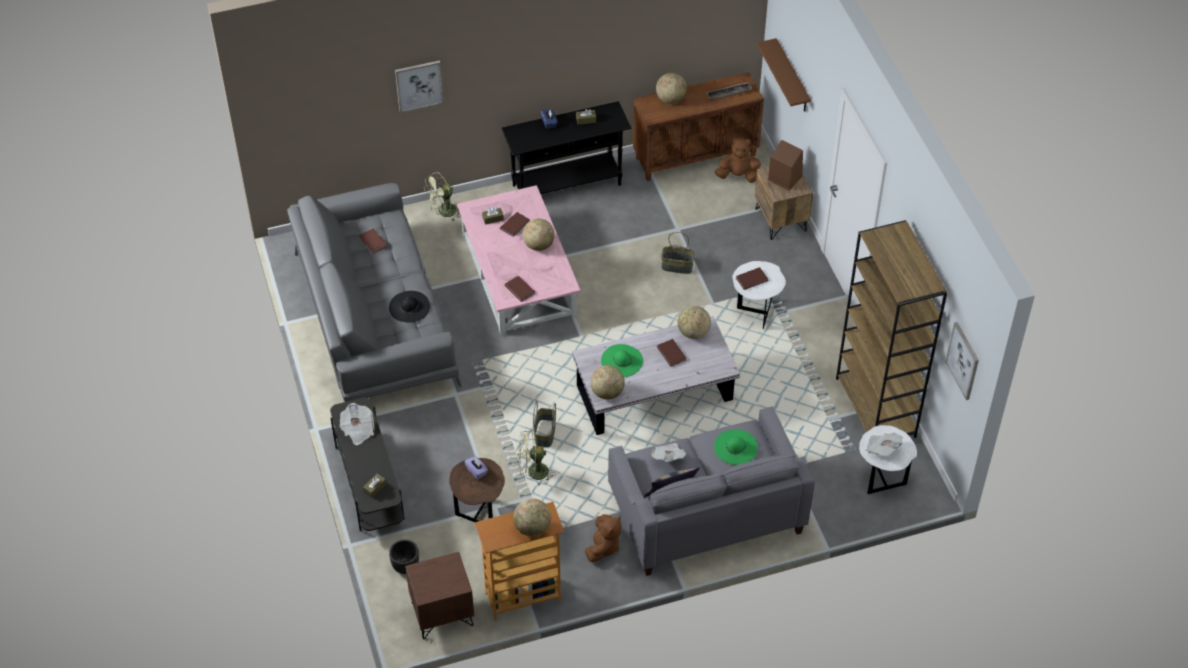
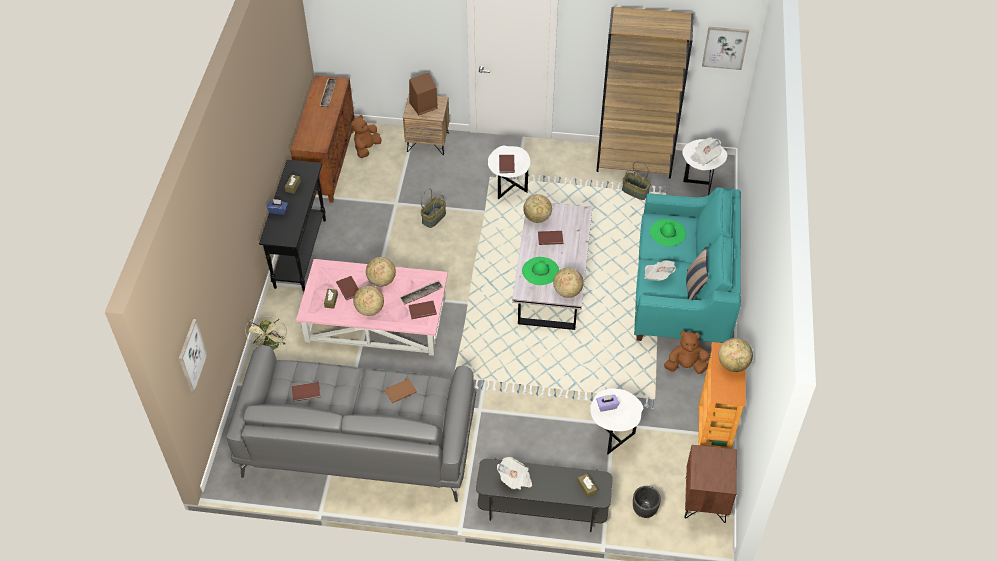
camera: 65 degrees left, 0 degrees up
(409, 307) = (400, 391): black hat -> brown book
(419, 85) = (221, 252): picture -> picture (191, 356)
(479, 512) = (612, 436): brown side table -> white side table
(533, 473) = (591, 385): green fan -> none
(539, 281) = (421, 294): none -> tray
(545, 434) = (555, 363): basket -> basket (635, 191)
(603, 546) = (685, 366): brown plush toy -> brown plush toy turned 45 degrees counterclockwise
(671, 99) = (309, 128): globe -> globe (369, 310)
(706, 512) = (682, 291): grey sofa -> turquoise sofa
(792, 77) = (374, 36): brown shelf -> none

